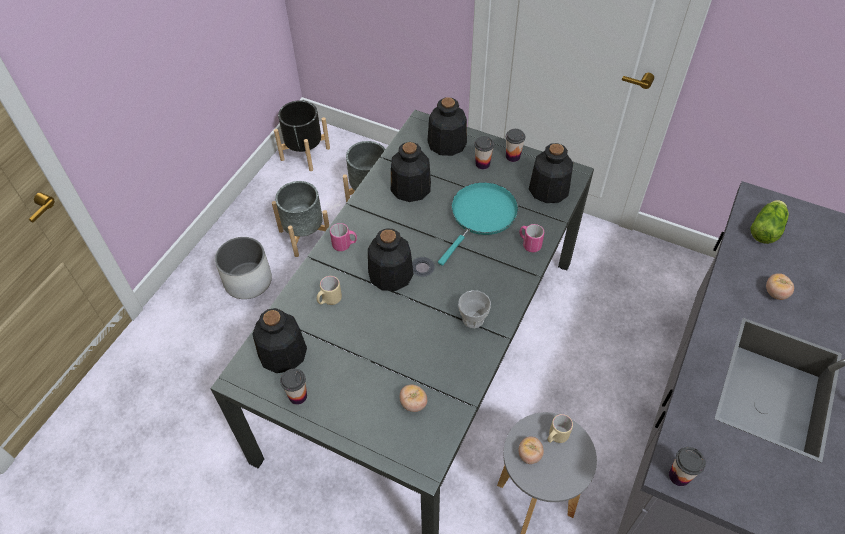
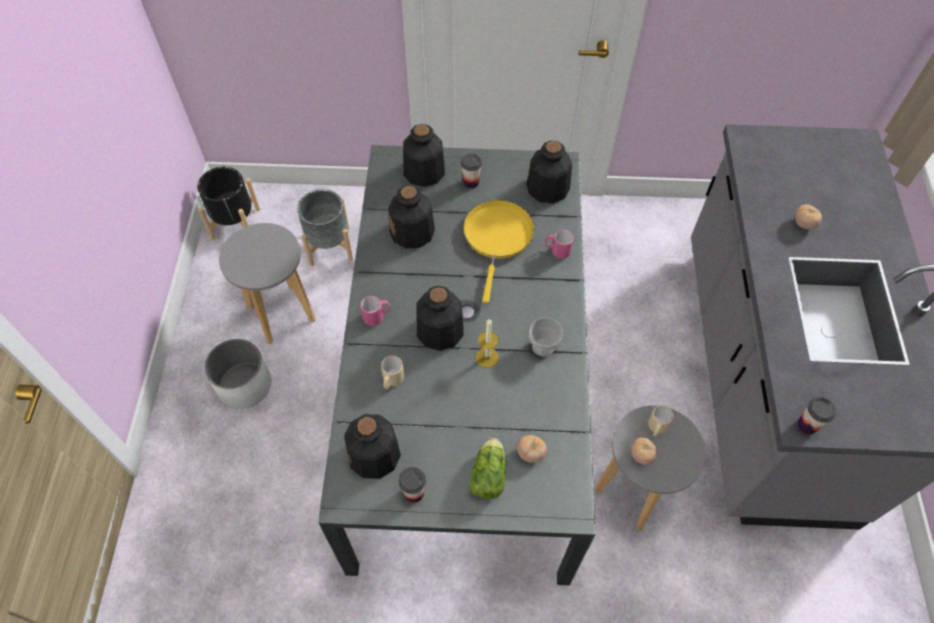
camera: 25 degrees left, 5 degrees up
(304, 235) = (281, 314): grey planter -> grey stool
(419, 310) = (487, 357): none -> candle
(481, 216) = (497, 238): turquoise frying pan -> yellow frying pan
(513, 156) = (496, 165): cup -> none
(766, 228) = (768, 164): lettuce -> lettuce (489, 473)

